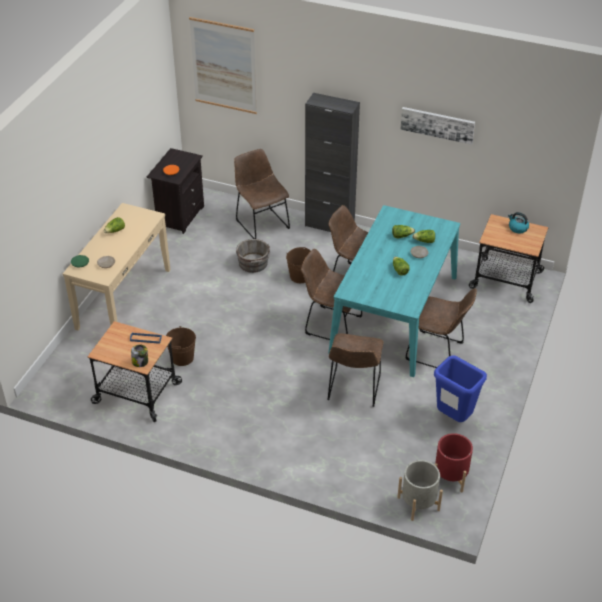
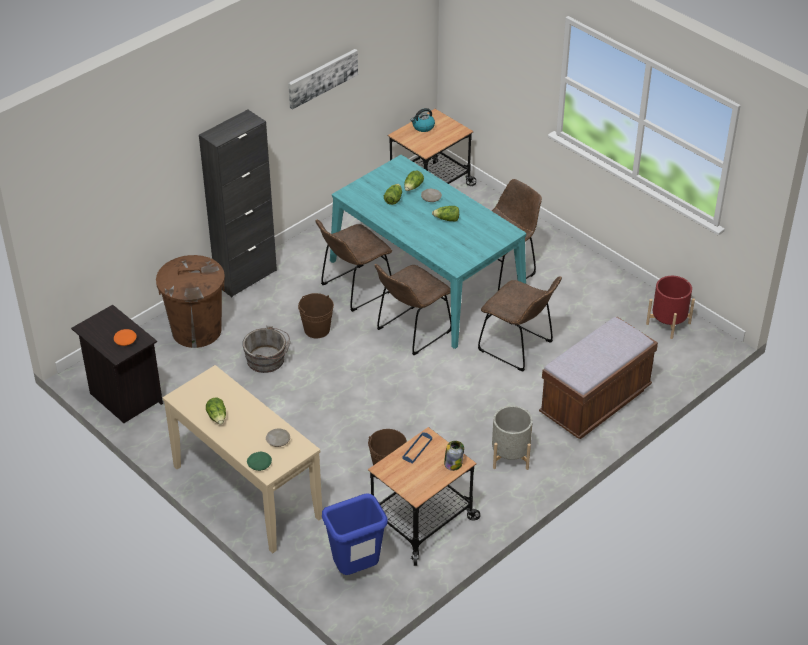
camera: 65 degrees left, 0 degrees up
(224, 66) = (91, 178): picture -> none
(261, 223) = (196, 330): brown chair -> brown trash can
(319, 455) = (595, 402): none -> brown bench
(418, 503) = (690, 356): grey planter -> grey planter (510, 456)
(453, 417) = (596, 294): blue trash can -> blue trash can (355, 570)

